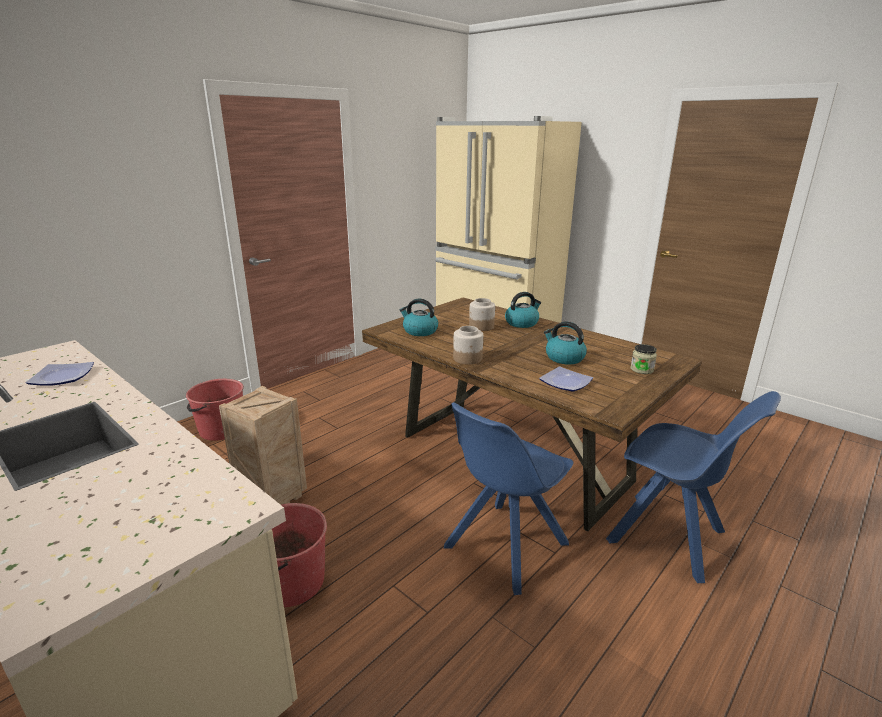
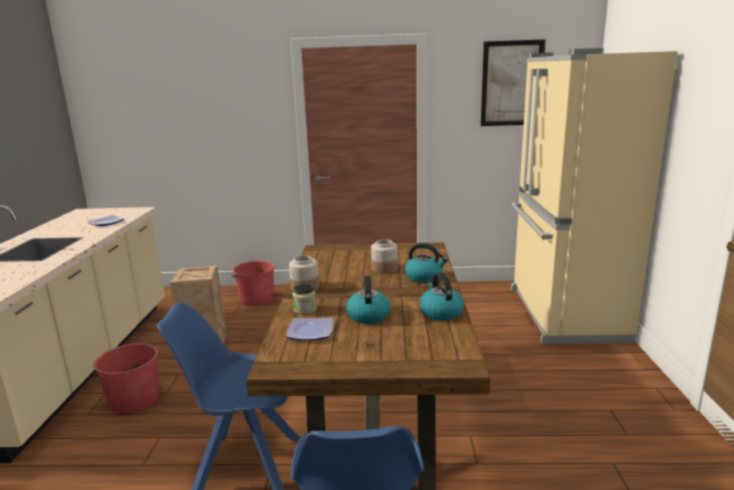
camera: 50 degrees right, 5 degrees down
(414, 145) = (511, 83): none -> picture
(419, 331) = (334, 257): kettle -> kettle (440, 312)
(642, 369) = (399, 354): jar -> jar (305, 309)

